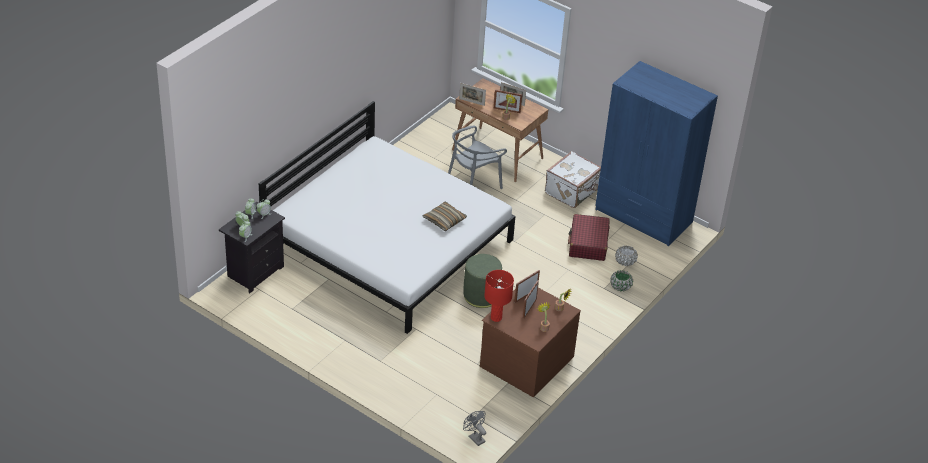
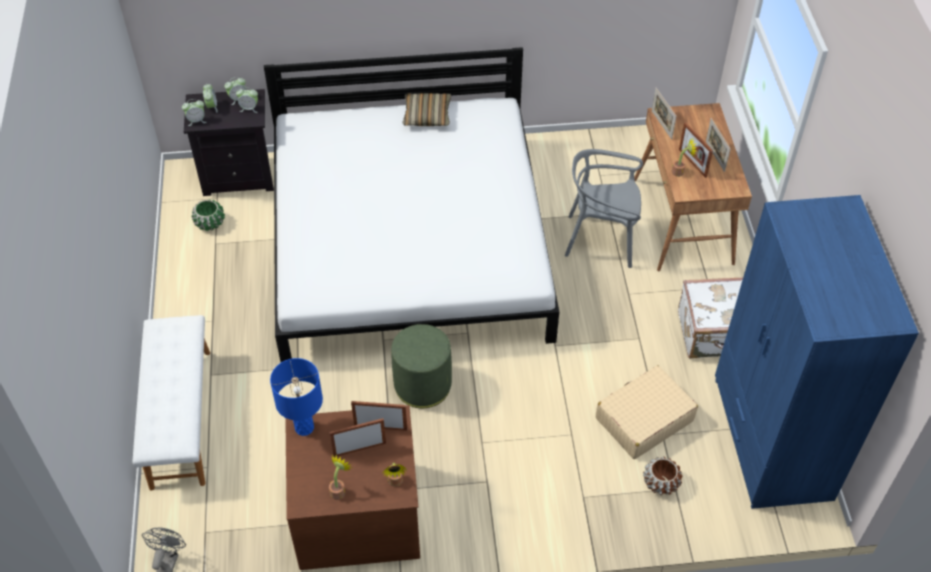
camera: 50 degrees right, 10 degrees up
(393, 386) = (180, 417): none -> white bench
(444, 220) = (446, 254): pillow -> pillow (427, 115)
(496, 317) = (304, 427): red table lamp -> blue table lamp
(588, 243) = (643, 419): red suitcase -> beige suitcase
(620, 286) = (607, 512): green planter -> green planter (210, 223)
(625, 261) = (660, 482): white planter -> brown planter

